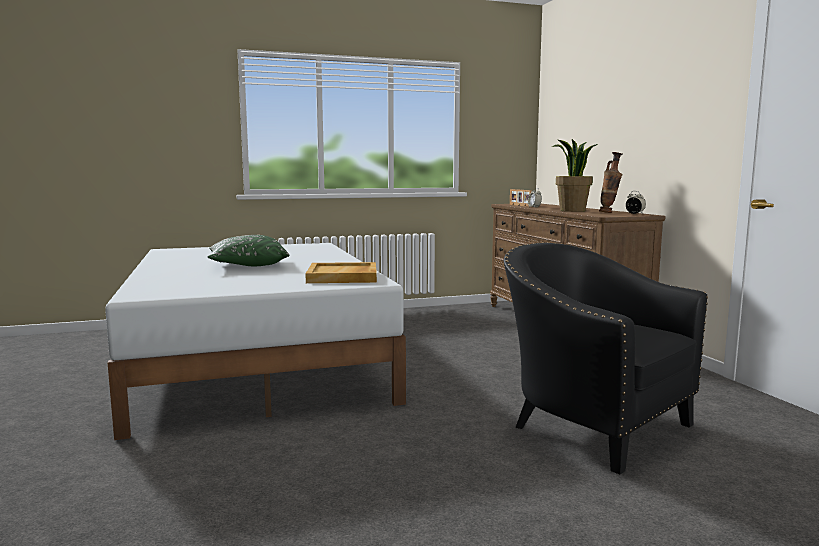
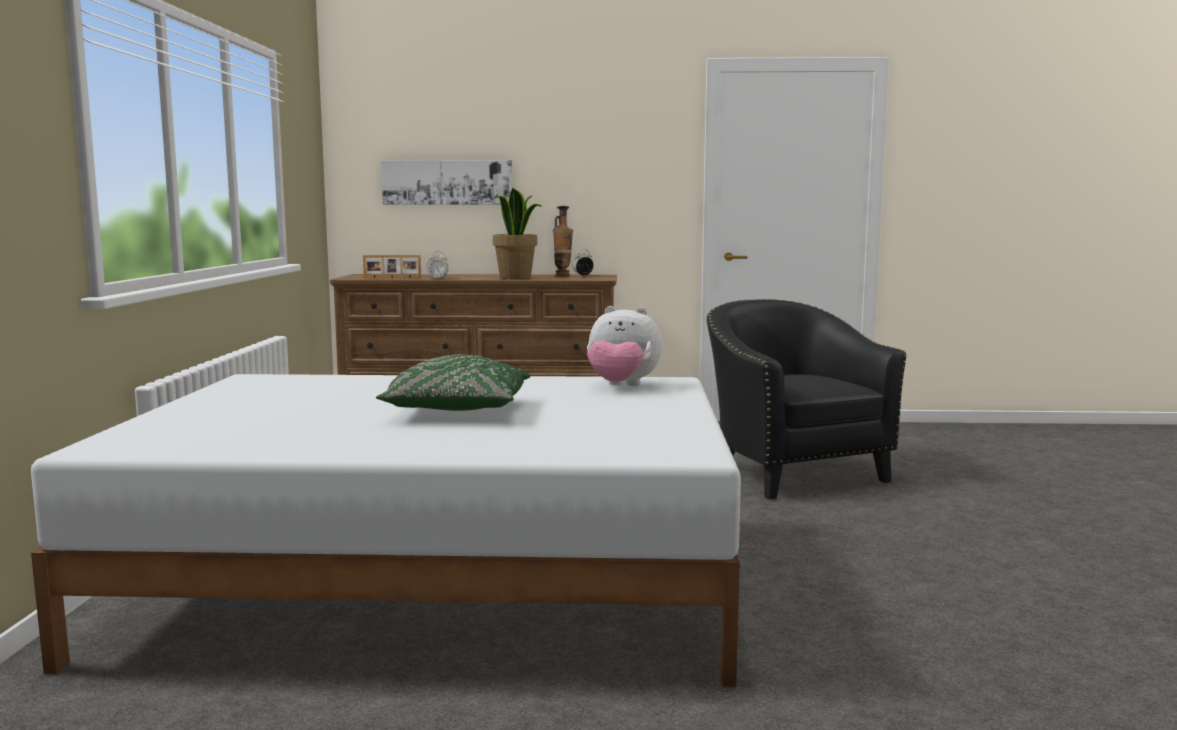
camera: 70 degrees left, 0 degrees up
(343, 276) = (622, 386): beige tray -> plush toy
(584, 137) = (447, 182): none -> picture
(591, 425) = (790, 473): black armchair -> black armchair turned 90 degrees clockwise

